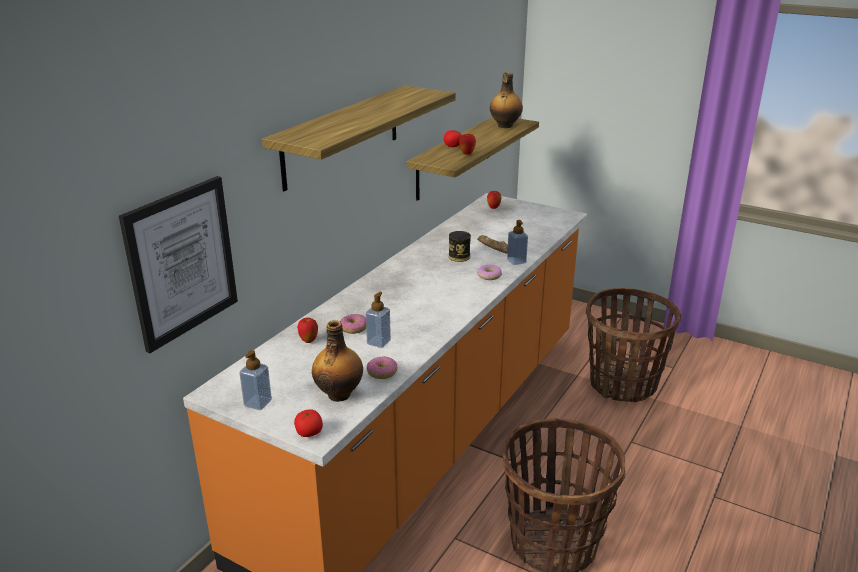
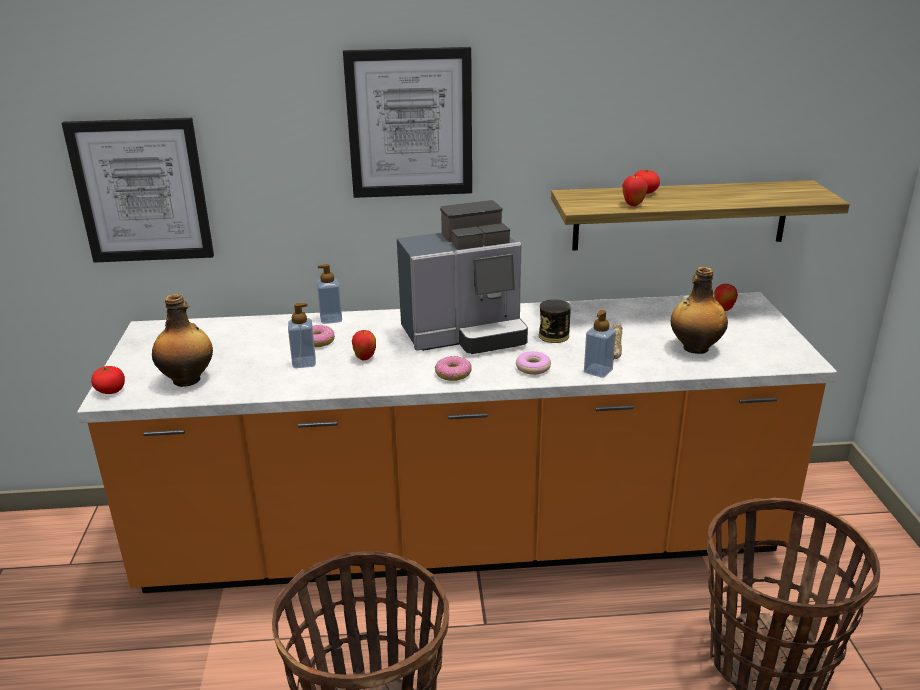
camera: 55 degrees right, 0 degrees up
(258, 403) = (143, 351): soap dispenser -> soap dispenser (331, 319)
(308, 341) = (271, 331): apple -> apple (365, 358)
(342, 136) = (410, 124): shelf -> picture
(382, 372) = (245, 385): donut -> donut (453, 374)
(419, 279) = (466, 335): none -> coffee machine
(504, 126) = (779, 194): bottle -> bottle (694, 348)

